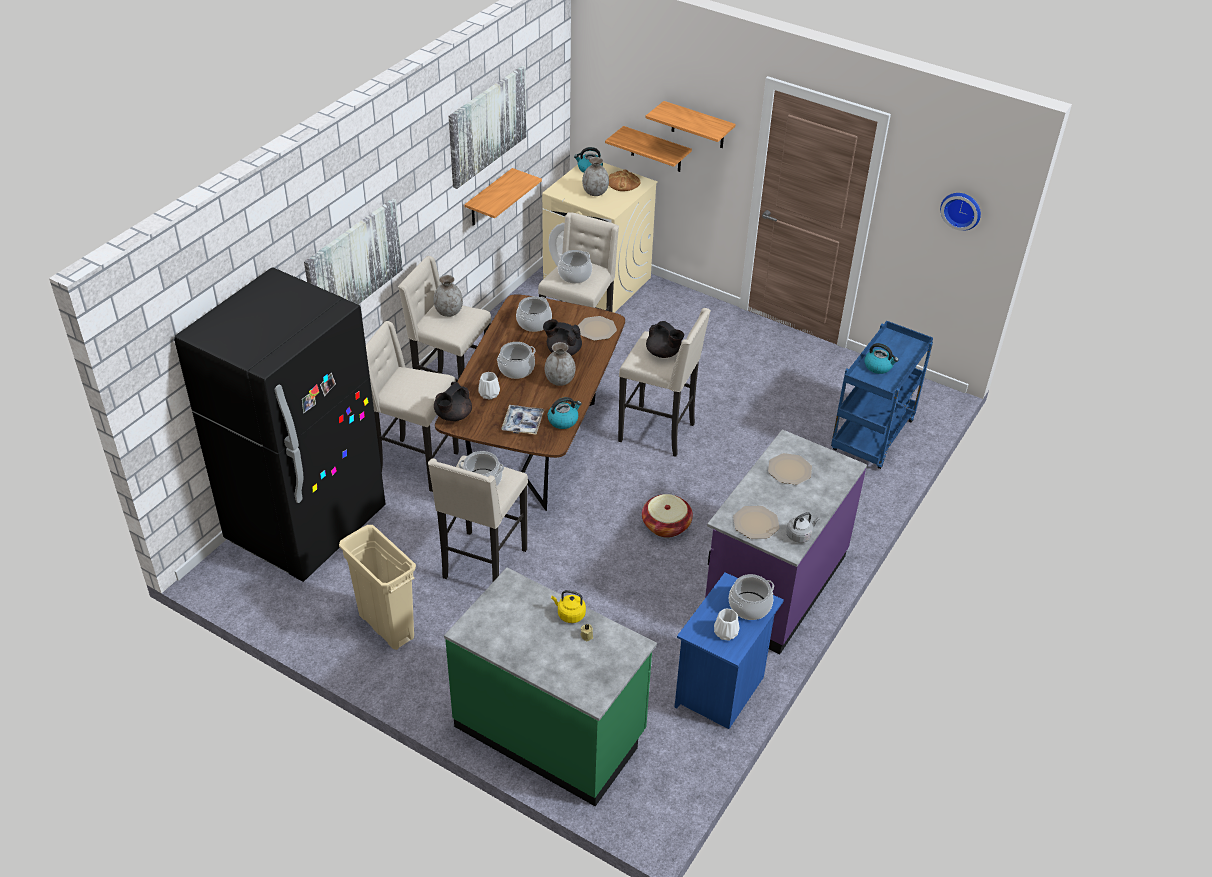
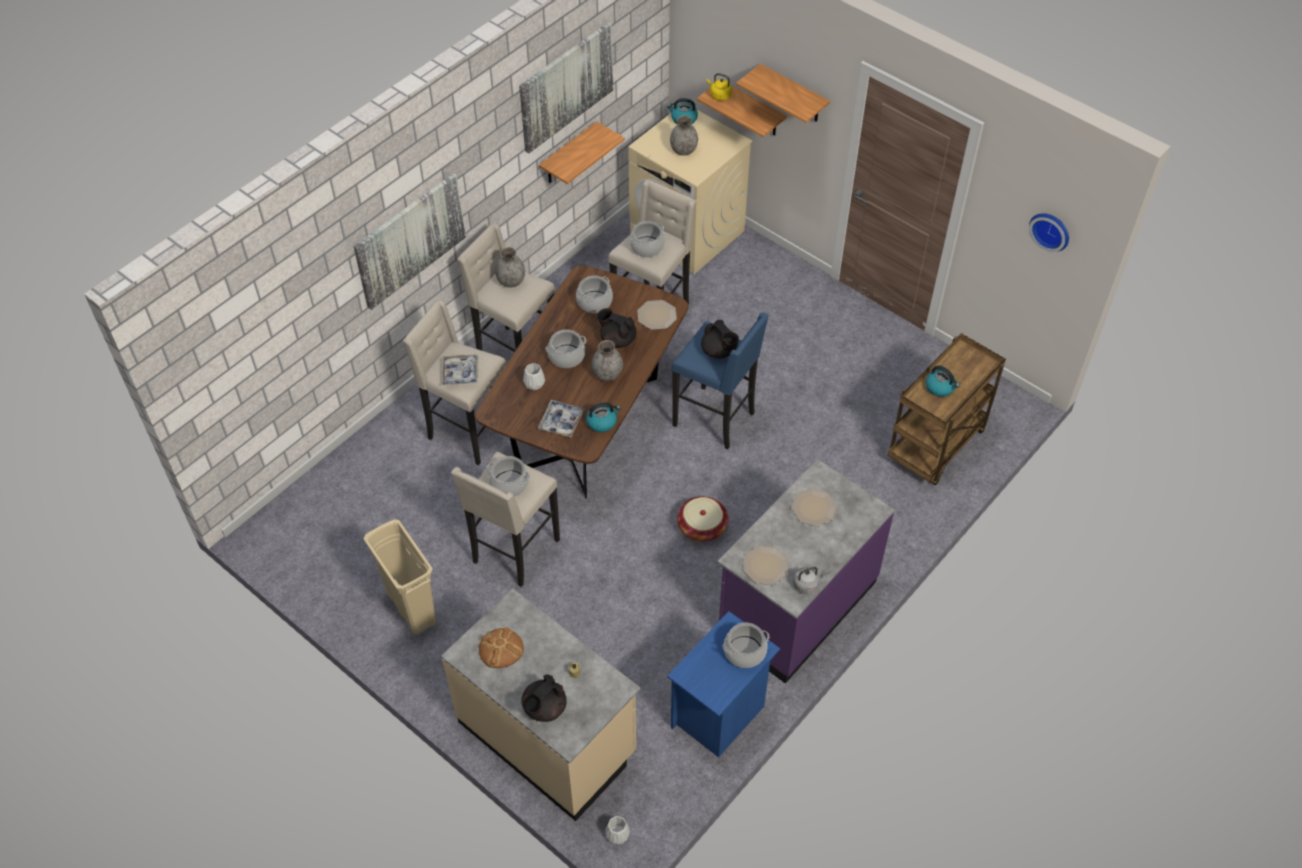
camera: 10 degrees right, 10 degrees up
(307, 526) = (353, 490): black fridge -> none
(413, 391) = (461, 373): none -> tray
(453, 416) = (494, 406): black teapot -> black teapot (544, 708)
(551, 730) = (548, 737): green counter -> beige counter
(569, 614) = (563, 647): yellow kettle -> yellow kettle (719, 95)
(623, 183) = (715, 140): bread -> bread (501, 649)
(659, 432) = (716, 419): beige stool -> blue stool
(725, 632) = (715, 677): white vase -> white vase (617, 834)
(872, 438) = (936, 447): blue cart -> brown cart

